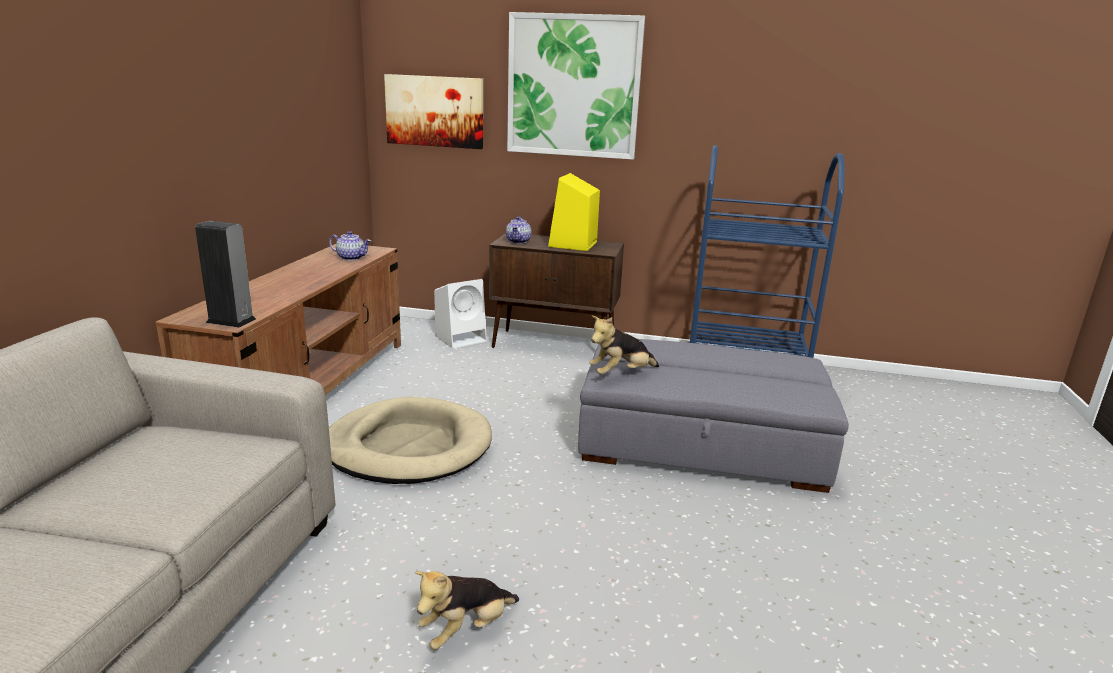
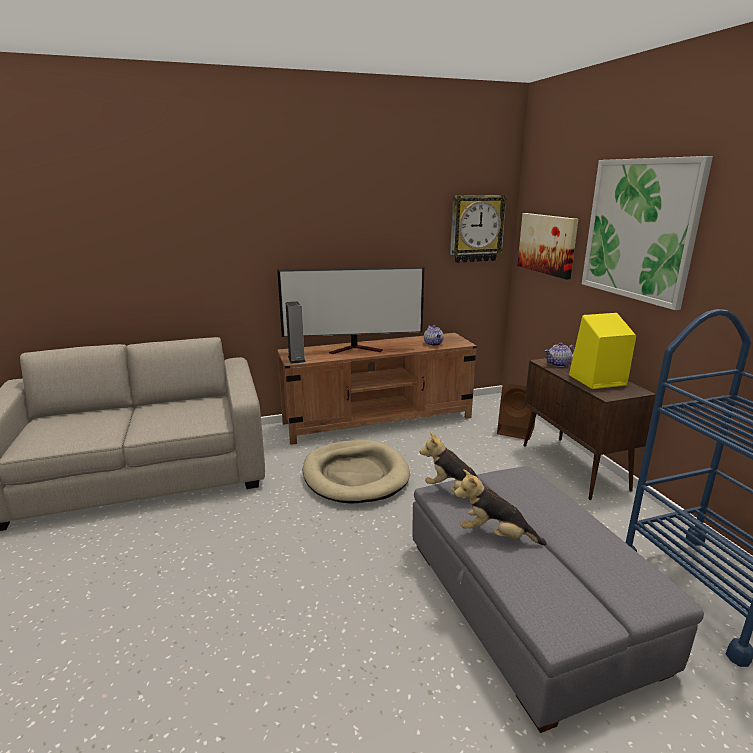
camera: 60 degrees right, 0 degrees up
(279, 287) = (356, 349): none -> television
(337, 95) = (476, 228): none -> wall clock
(461, 338) = (517, 430): white speaker -> brown speaker
(466, 630) = (199, 572): plush toy -> plush toy (495, 535)

